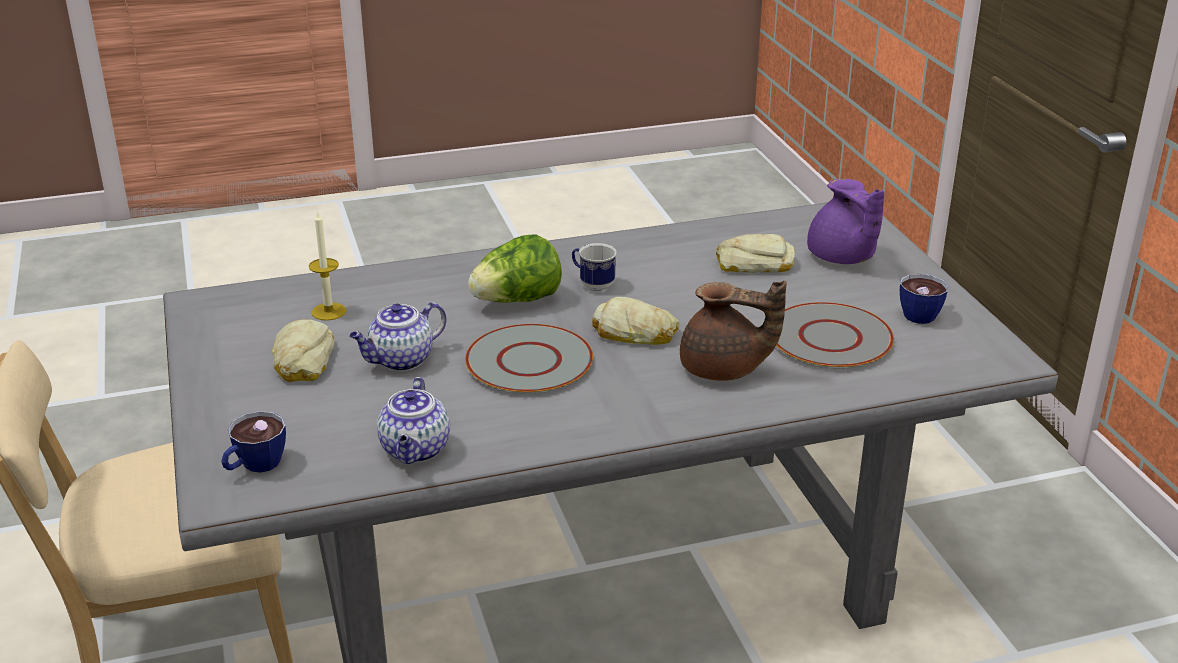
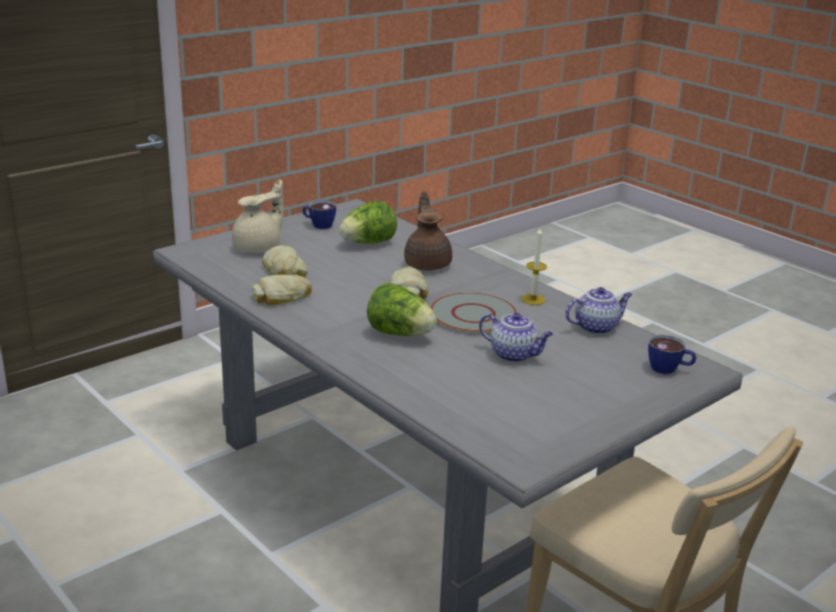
camera: 115 degrees left, 5 degrees down
(302, 361) = (552, 389): bread -> bread (282, 296)
(329, 311) = (480, 399): candle -> candle (533, 299)
(592, 284) = (355, 313): mug -> none
(829, 339) = (368, 243): grey plate -> lettuce
(842, 258) = (259, 248): purple teapot -> beige teapot

